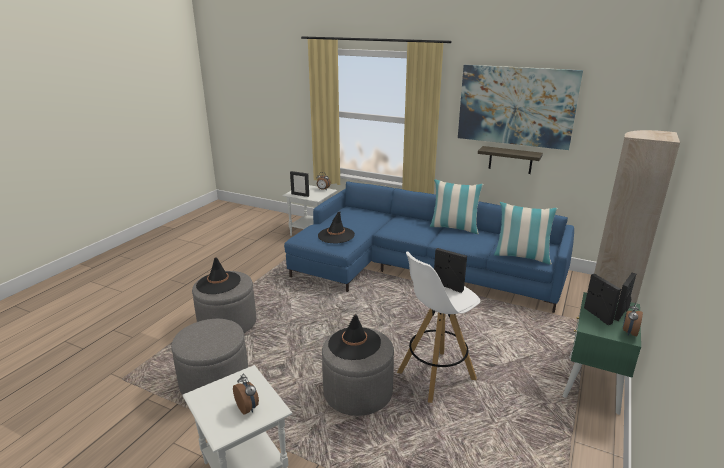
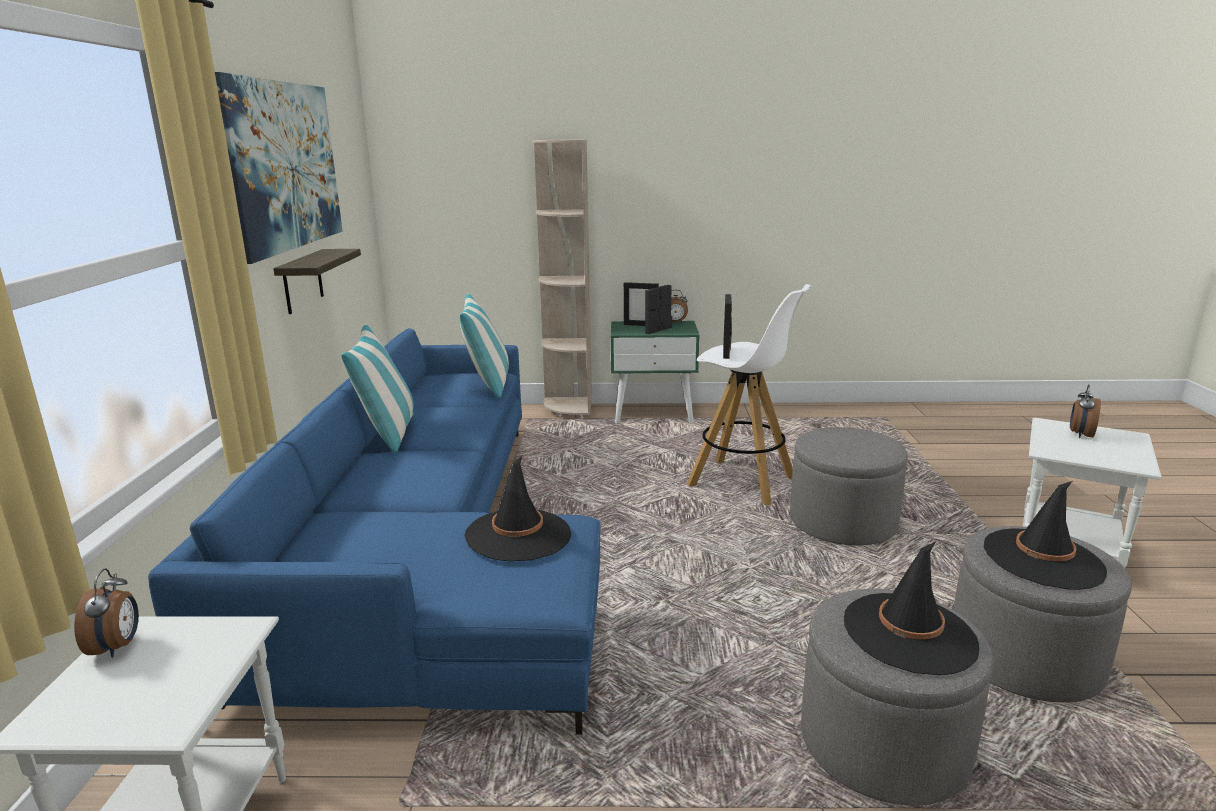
camera: 115 degrees left, 5 degrees down
(300, 195) = (192, 685): picture frame -> none
(354, 343) = (851, 444): black hat -> black hat (1043, 559)

